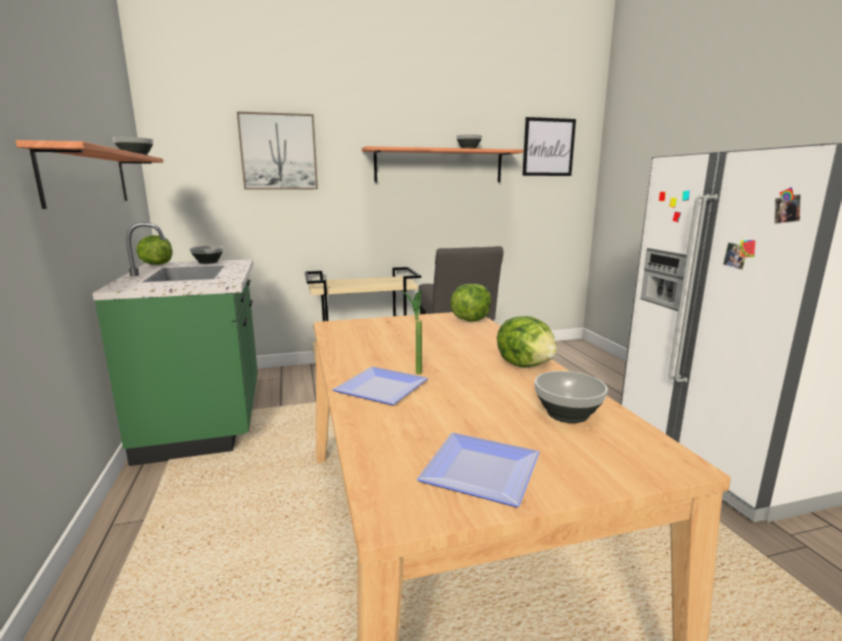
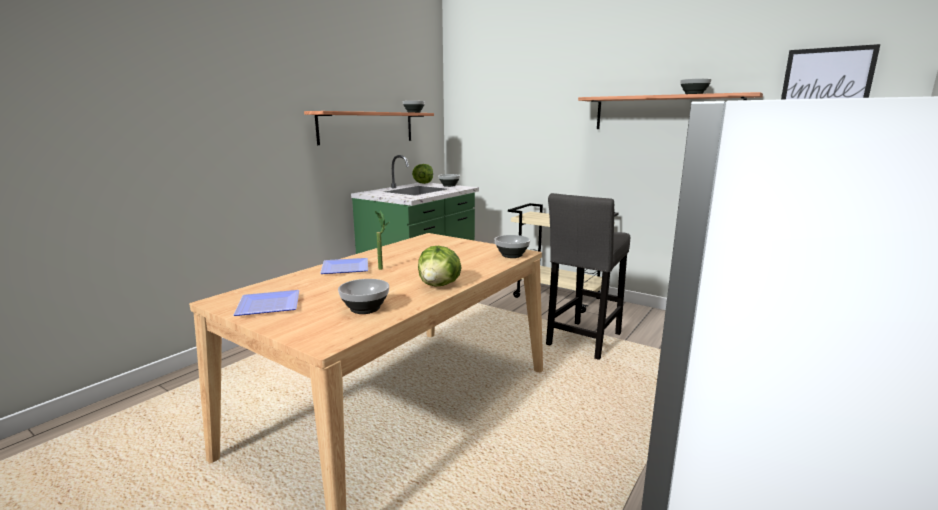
camera: 50 degrees right, 0 degrees up
(278, 152) = (523, 104): picture -> none
(470, 320) = (511, 255): lettuce -> bowl

